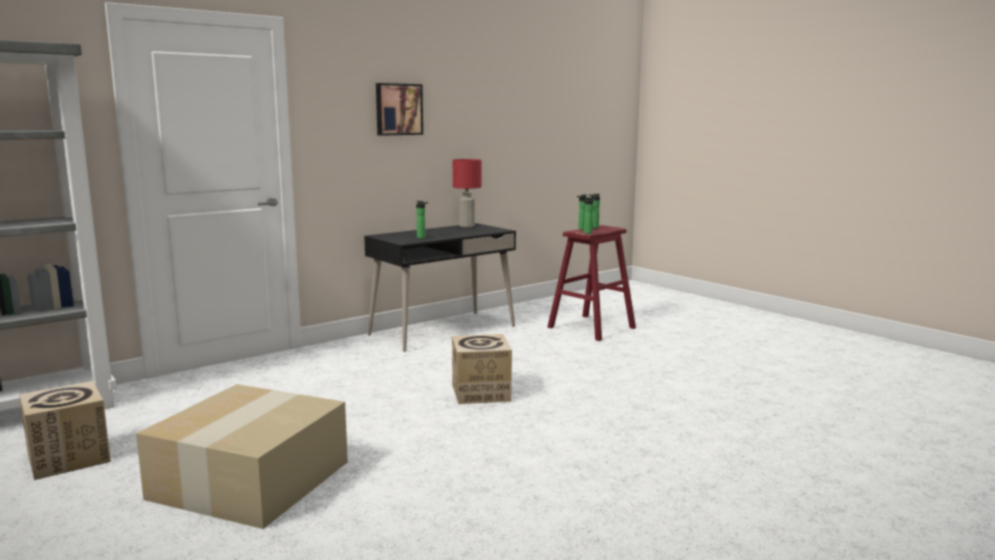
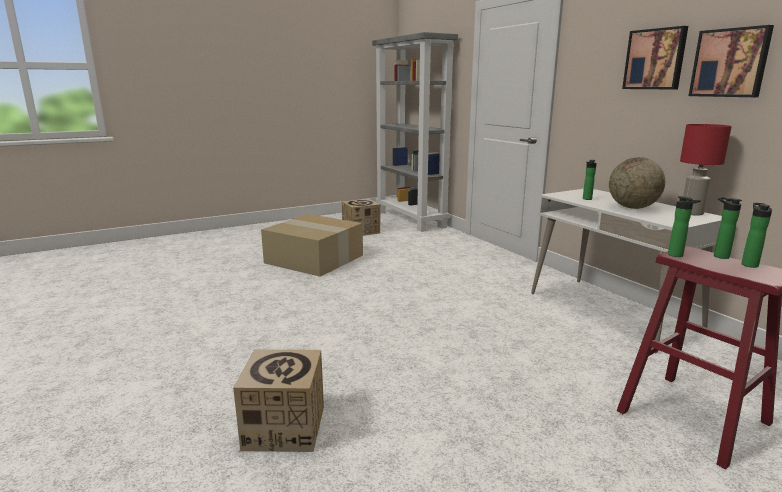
camera: 100 degrees right, 5 degrees up
(442, 331) = (611, 312): black desk -> white desk
(450, 114) = (730, 63): none -> picture
(453, 232) = (632, 207): none -> globe
(481, 393) = (421, 318): cardboard box -> cardboard box (284, 427)

